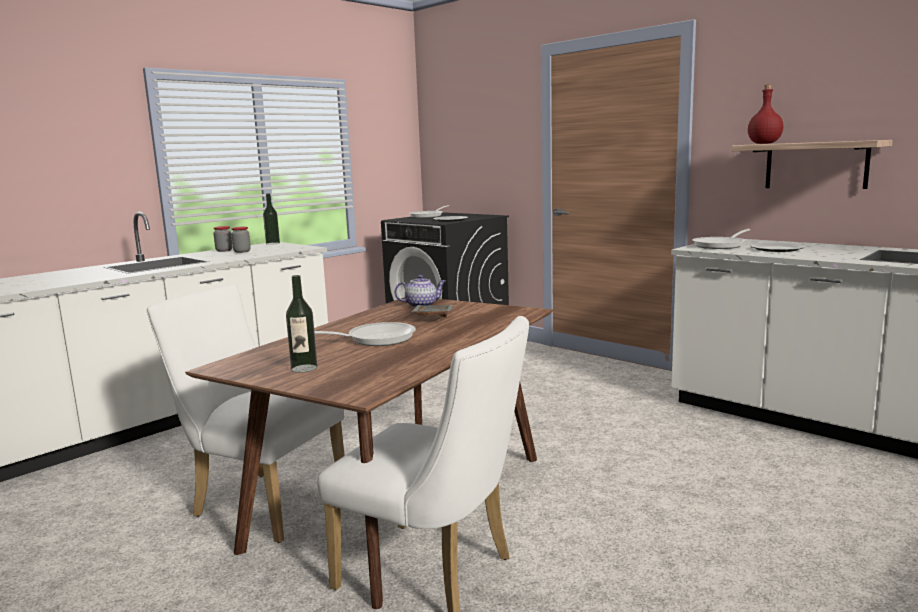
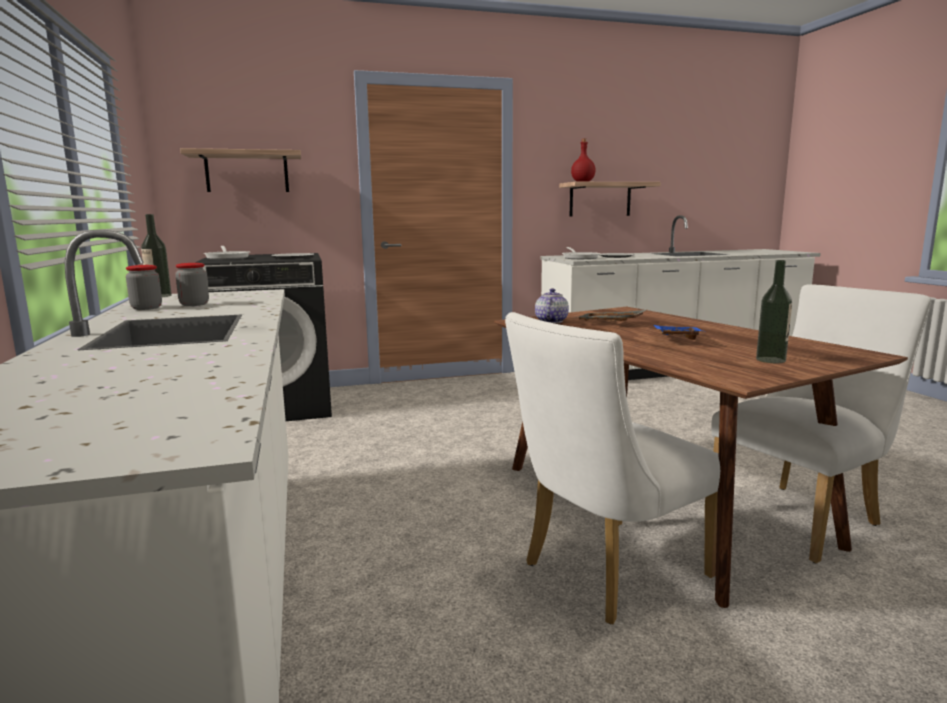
camera: 60 degrees left, 0 degrees up
(375, 339) = (675, 339): frying pan -> blue tray
(468, 145) = (247, 172): none -> shelf

